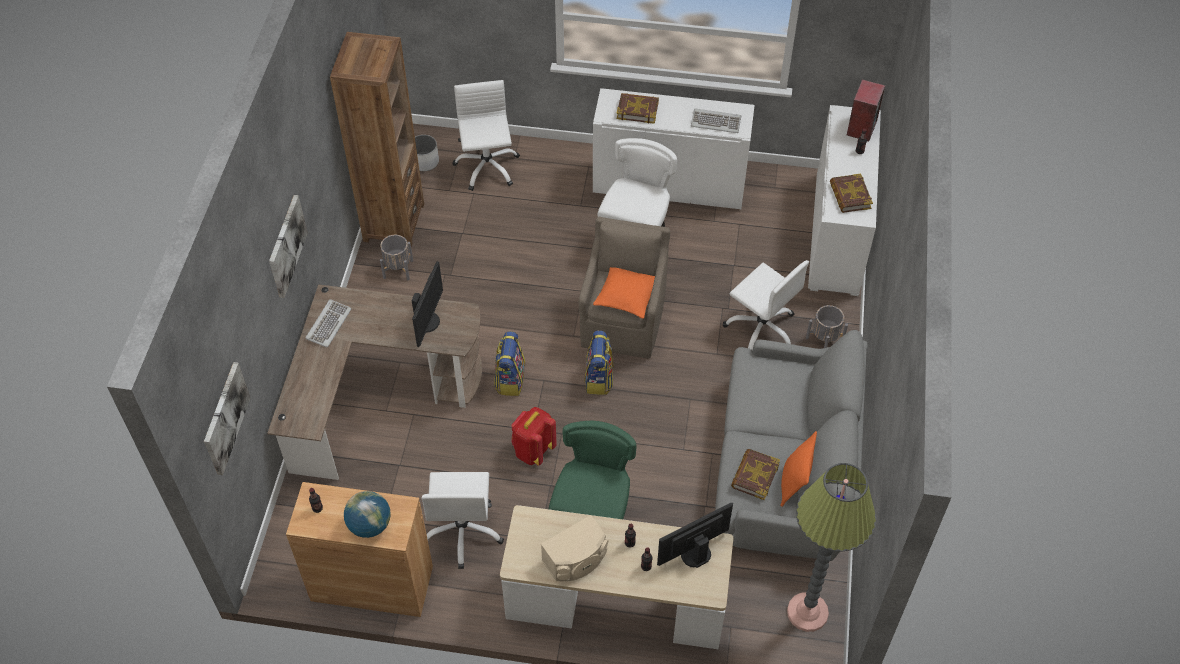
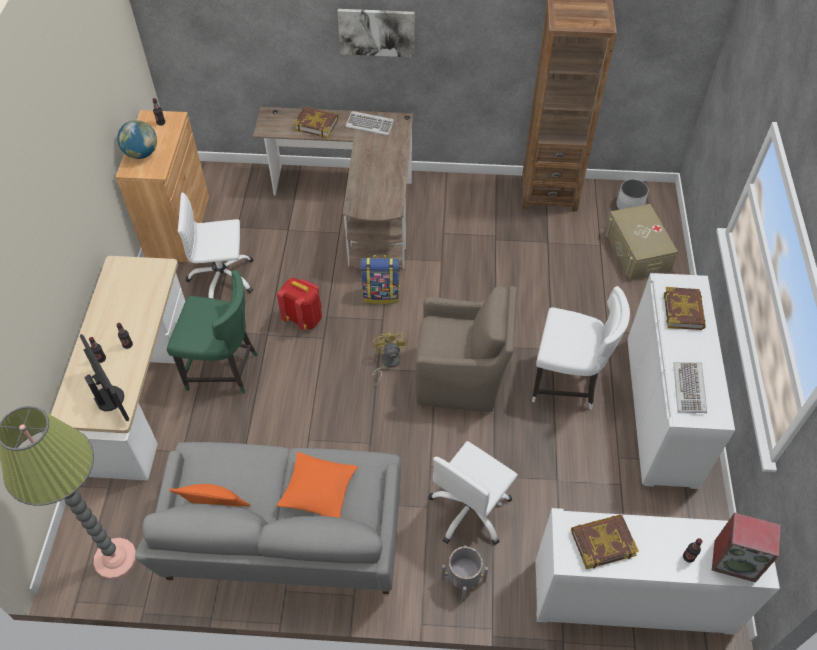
camera: 85 degrees right, 0 degrees up
(225, 418) = (202, 28): picture -> none
(398, 269) = (495, 203): grey planter -> none
(428, 322) = (378, 185): monitor -> none
(487, 167) = (637, 251): white office chair -> beige storage box
(576, 560) = (115, 306): beige speaker -> none
(599, 379) = (387, 363): backpack -> yellow fan
(627, 296) = (445, 343): orange pillow -> orange pillow (318, 490)
(754, 476) = (225, 469): book -> book (316, 124)

